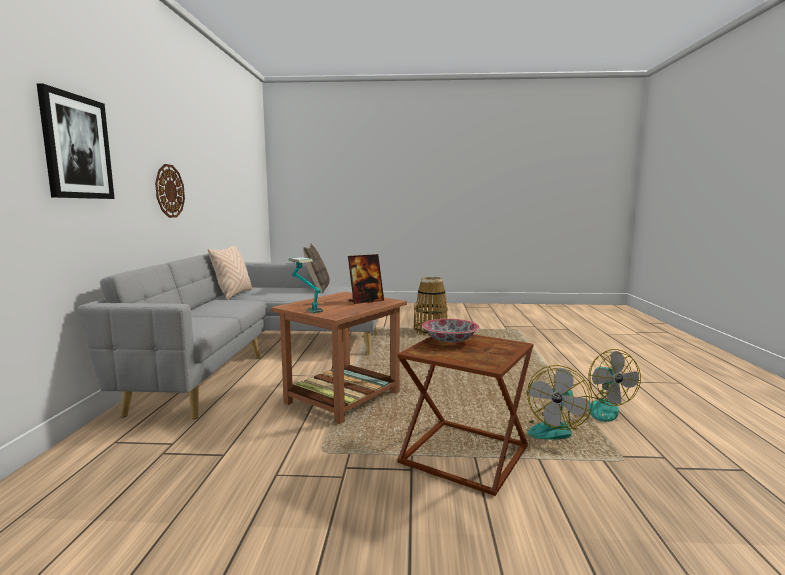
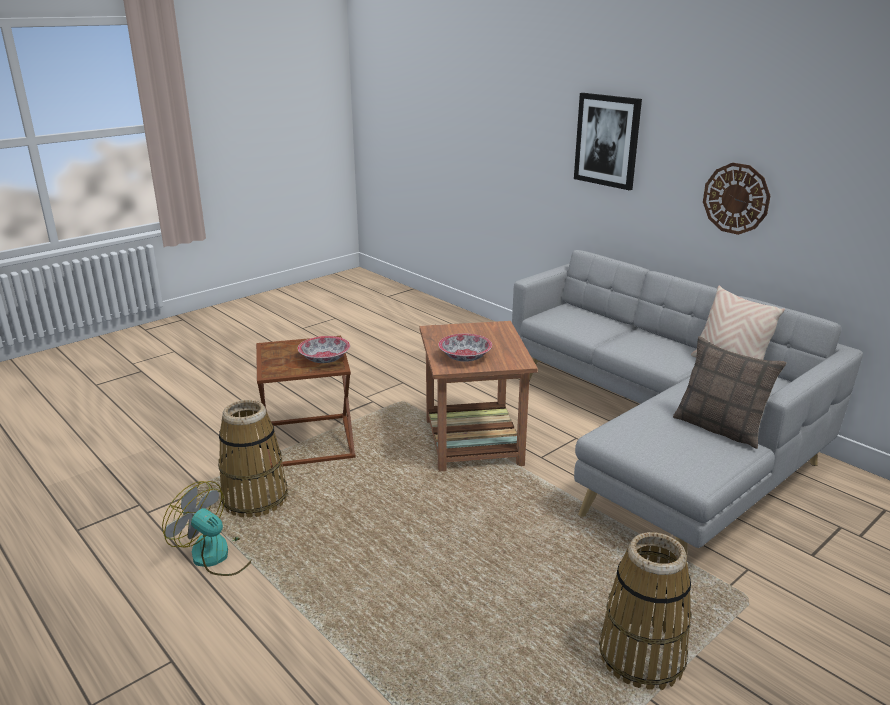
camera: 135 degrees right, 15 degrees up
(306, 308) = (481, 328): table lamp -> none
(366, 301) = (465, 357): picture frame -> bowl
(553, 429) = (255, 499): fan -> basket

